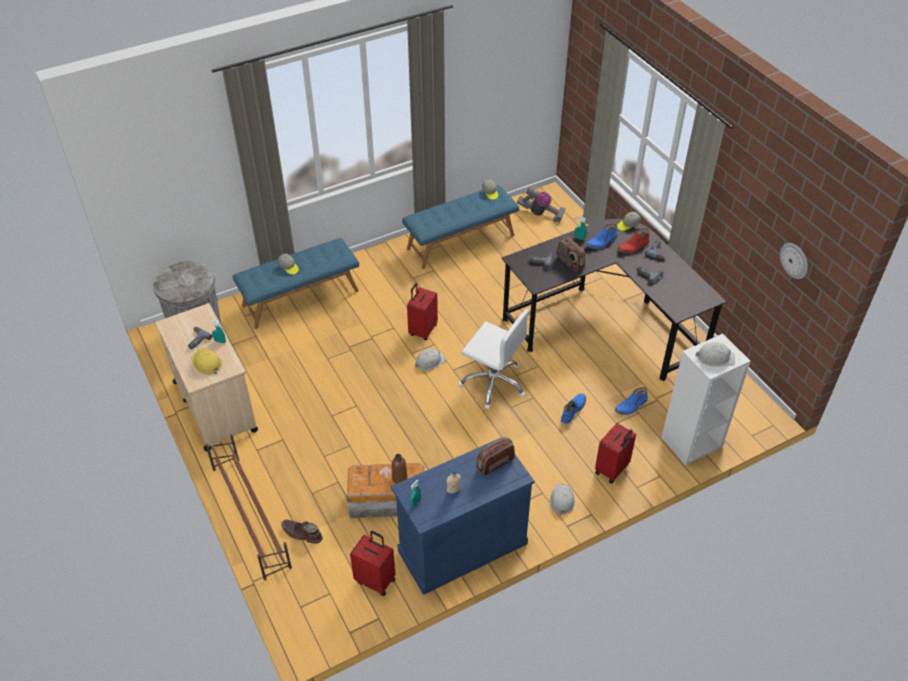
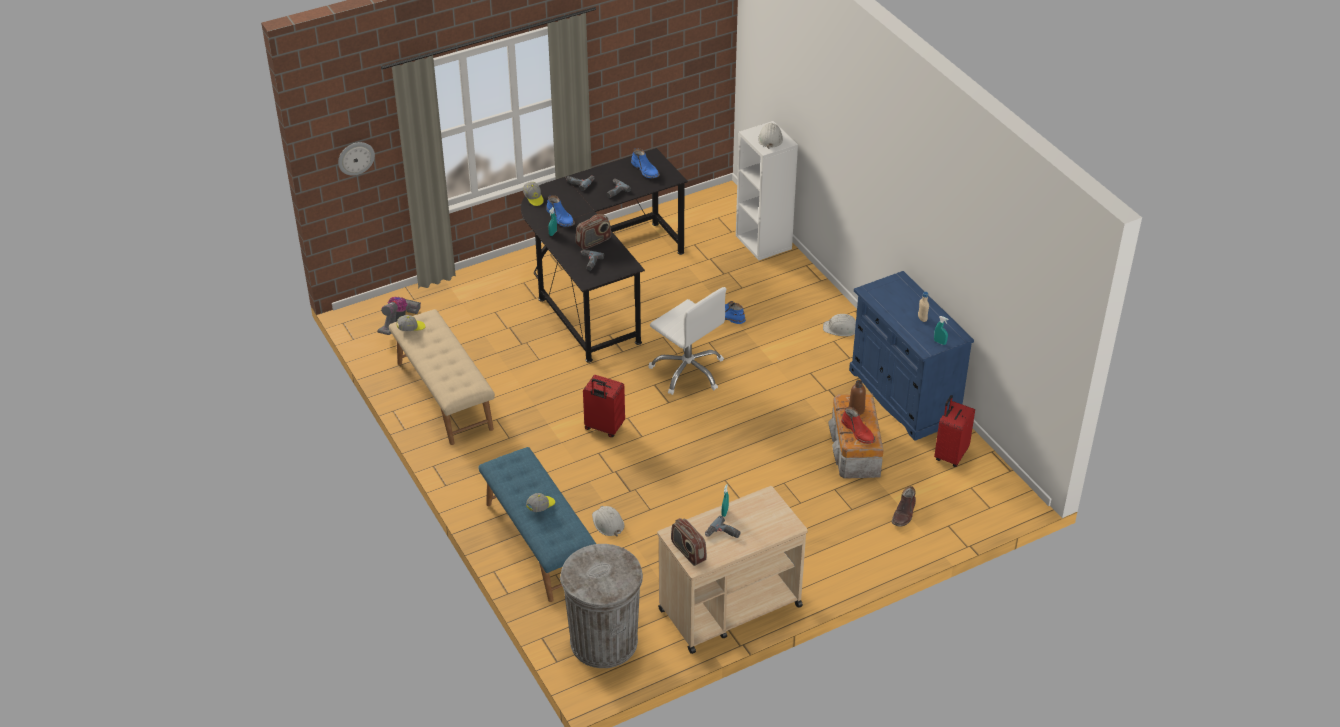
camera: 90 degrees left, 5 degrees down
(206, 363) = (761, 519): yellow hard hat -> none
(251, 516) = (887, 556): brown shoe rack -> none
(429, 361) = (655, 421): white hard hat -> white hard hat (608, 523)
(460, 241) = (443, 395): blue bench -> beige bench
(493, 383) = (688, 371): white office chair -> white office chair turned 105 degrees clockwise
(495, 463) = (887, 293): radio -> radio (688, 551)
(612, 470) = (801, 294): red suitcase -> none
(631, 406) = (719, 276): blue boot -> blue boot (646, 170)
(633, 247) = (570, 197): red boot -> red boot (858, 432)
(794, 260) = (685, 55): wall clock -> wall clock (355, 158)

